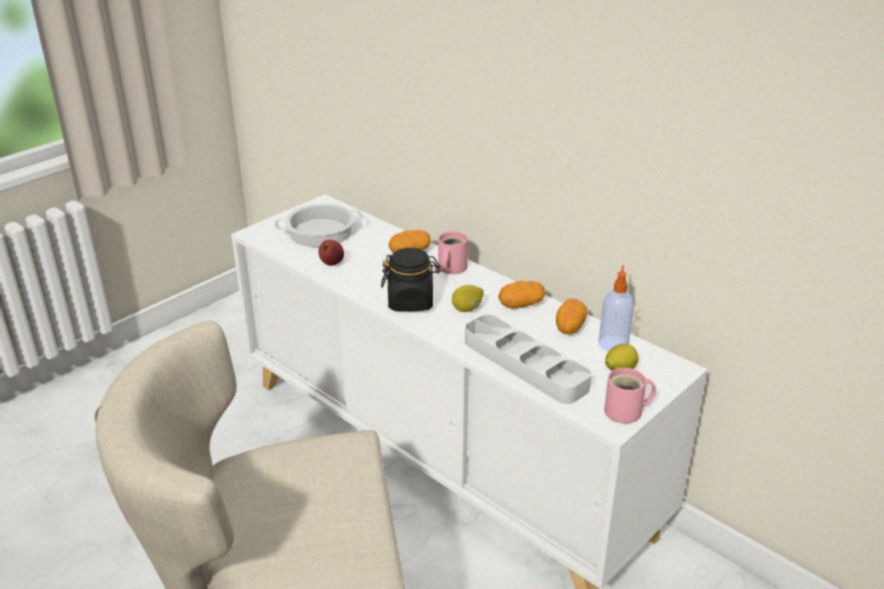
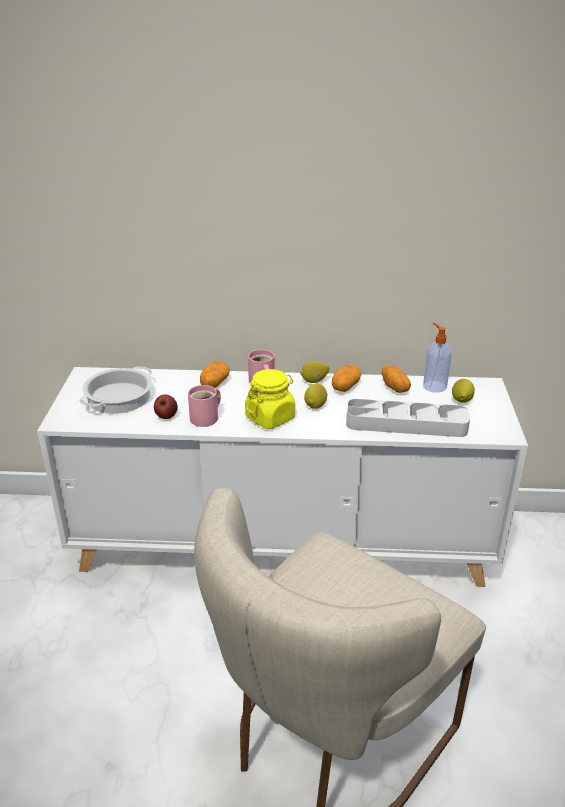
camera: 40 degrees left, 0 degrees up
(411, 301) = (270, 417): black jar -> yellow jar
(500, 287) = (314, 381): none -> lemon
(627, 412) = (502, 423): pink mug -> pink mug (207, 418)

